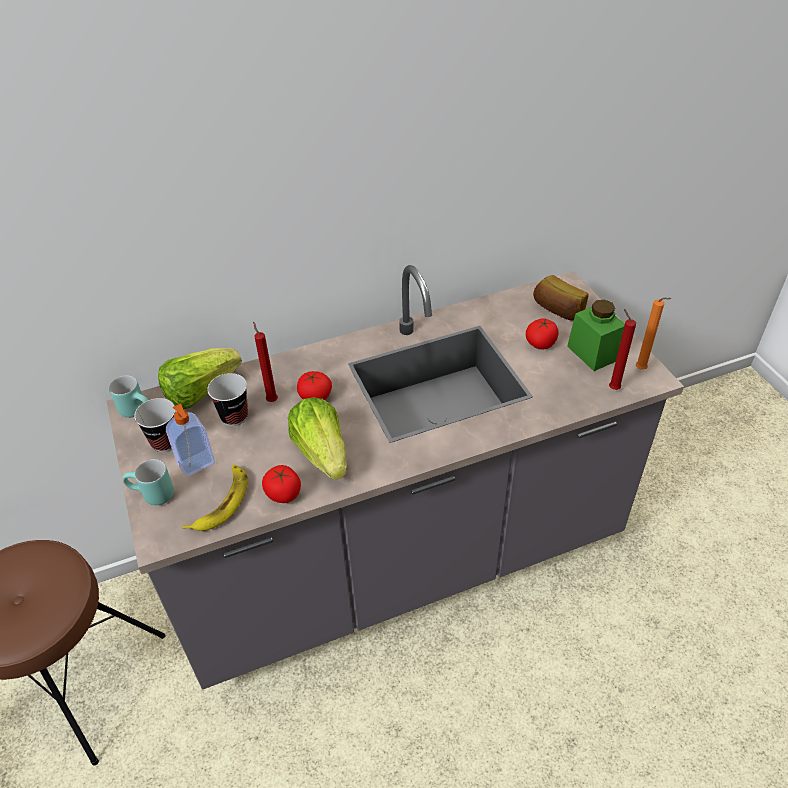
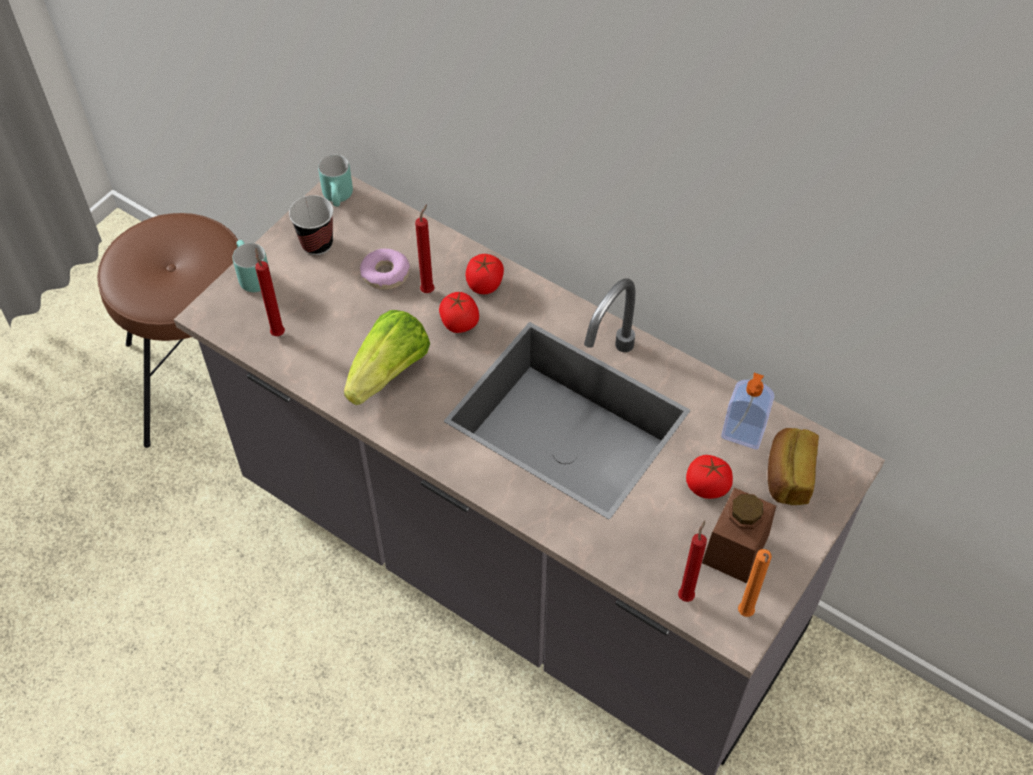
camera: 55 degrees right, 10 degrees up
(197, 464) = (307, 285): soap dispenser -> soap dispenser (742, 435)
(201, 391) = (397, 228): lettuce -> none
(222, 502) = (277, 332): banana -> red candle
(234, 416) = (385, 274): cup -> donut
(283, 493) = (318, 372): tomato -> tomato (484, 284)
(593, 352) = (735, 549): green jar -> brown jar

